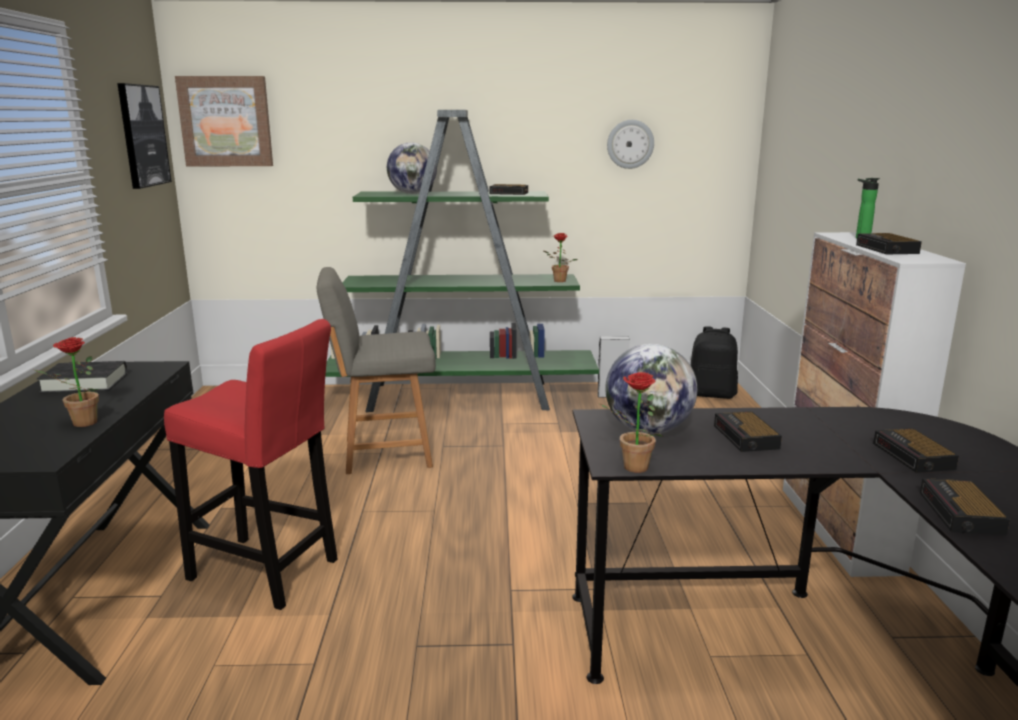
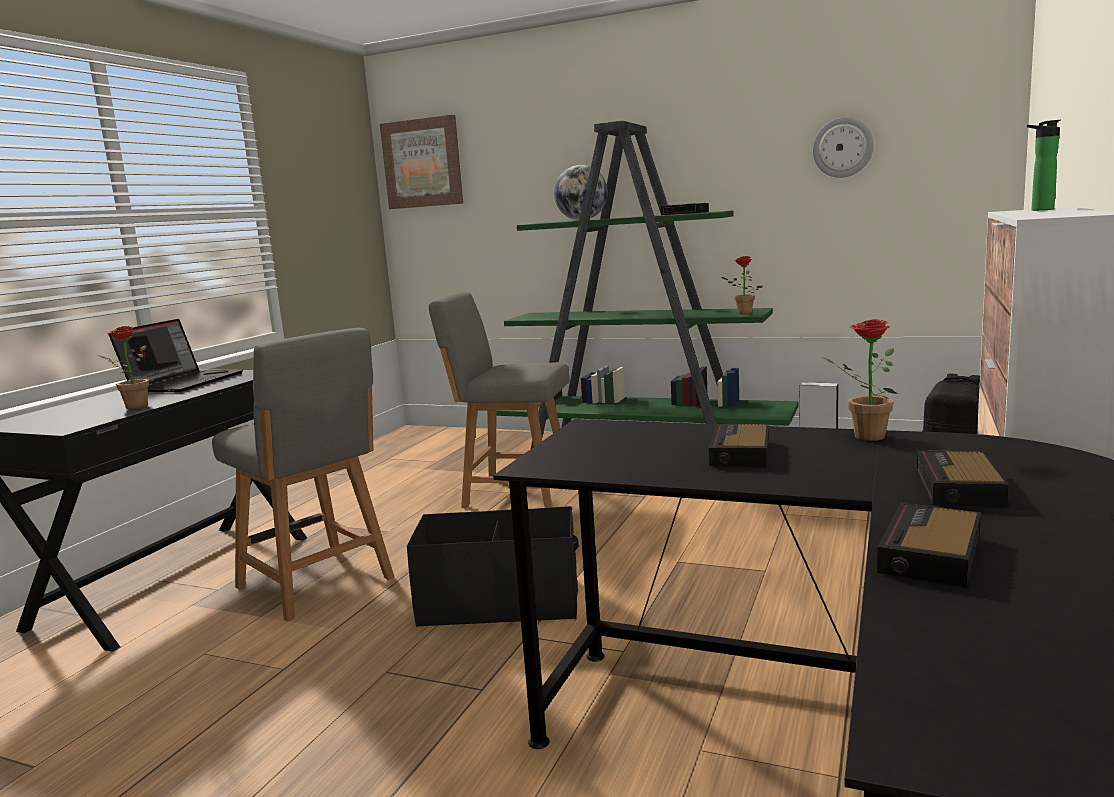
camera: 25 degrees right, 5 degrees down
(85, 383) = (184, 382): black book -> laptop
(142, 135) = (340, 179): picture -> none
(268, 573) = (317, 584): red stool -> grey chair
(462, 563) = (500, 603): none -> black storage box
(630, 468) = (547, 470): potted plant -> potted plant (862, 436)
(648, 430) = (627, 440): globe -> none
(887, 249) = (1044, 213): alarm clock -> none

